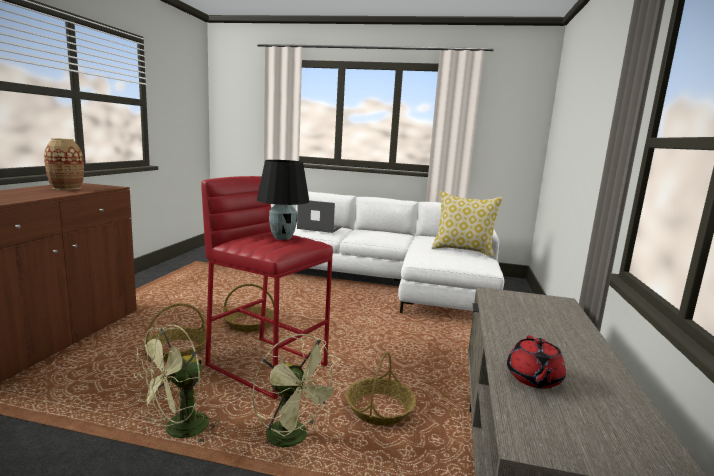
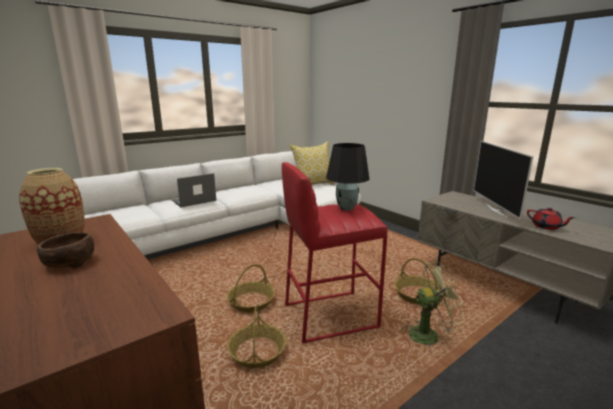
camera: 50 degrees left, 5 degrees up
(31, 192) = (68, 263): none -> brown bowl
(179, 431) = (391, 382): green fan -> none
(538, 334) = (497, 210): none -> television

